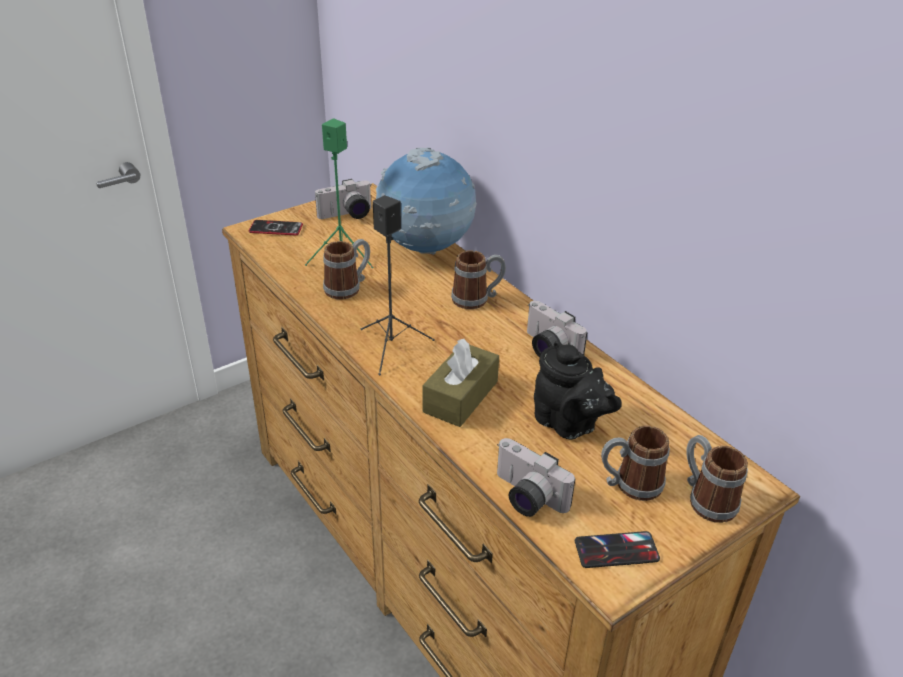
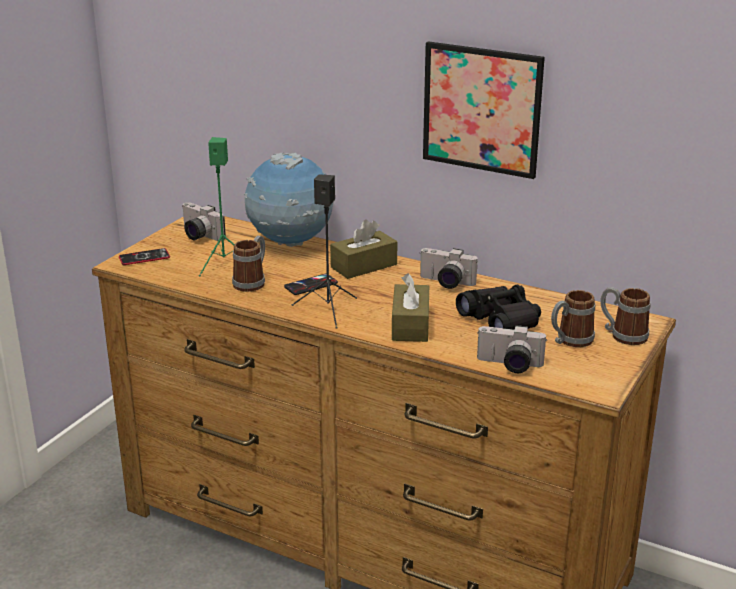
camera: 25 degrees left, 10 degrees down
(347, 215) = (198, 236): camera -> camera turned 90 degrees clockwise
(477, 299) = (364, 266): mug -> brown tissue box
(569, 424) = (501, 321): black teapot -> black binoculars
(616, 550) = (591, 375): phone -> phone (311, 285)
(627, 151) = (482, 109): none -> picture

